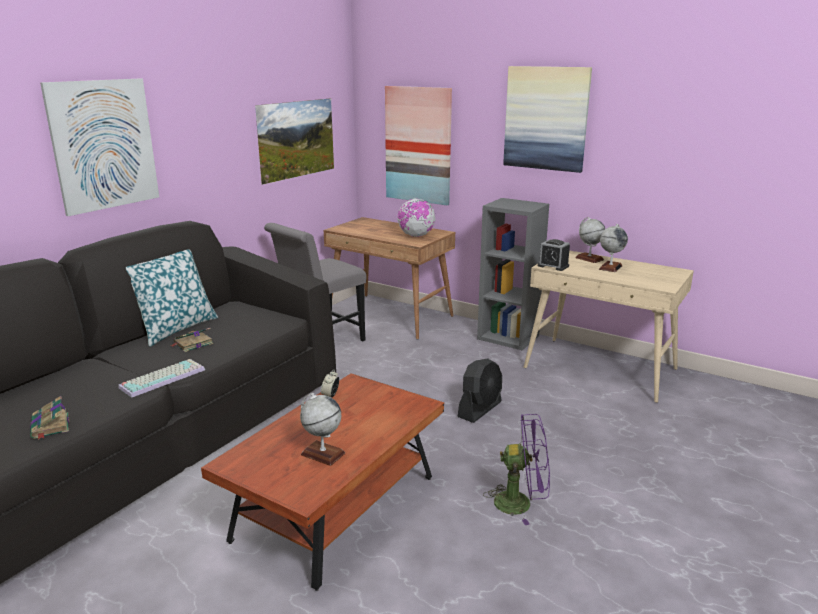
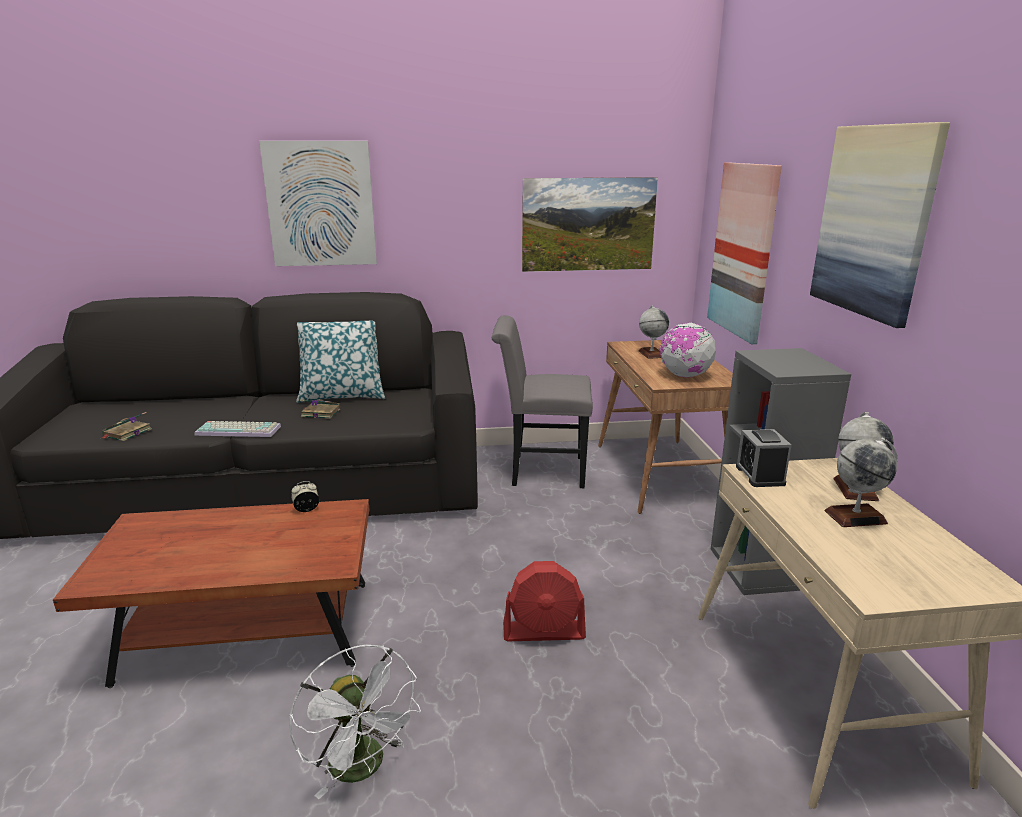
camera: 50 degrees right, 0 degrees up
(322, 454) = (180, 556): globe -> globe (651, 354)
(480, 409) = (544, 631): black fan -> red fan
(521, 503) = (363, 768): purple fan -> white fan

